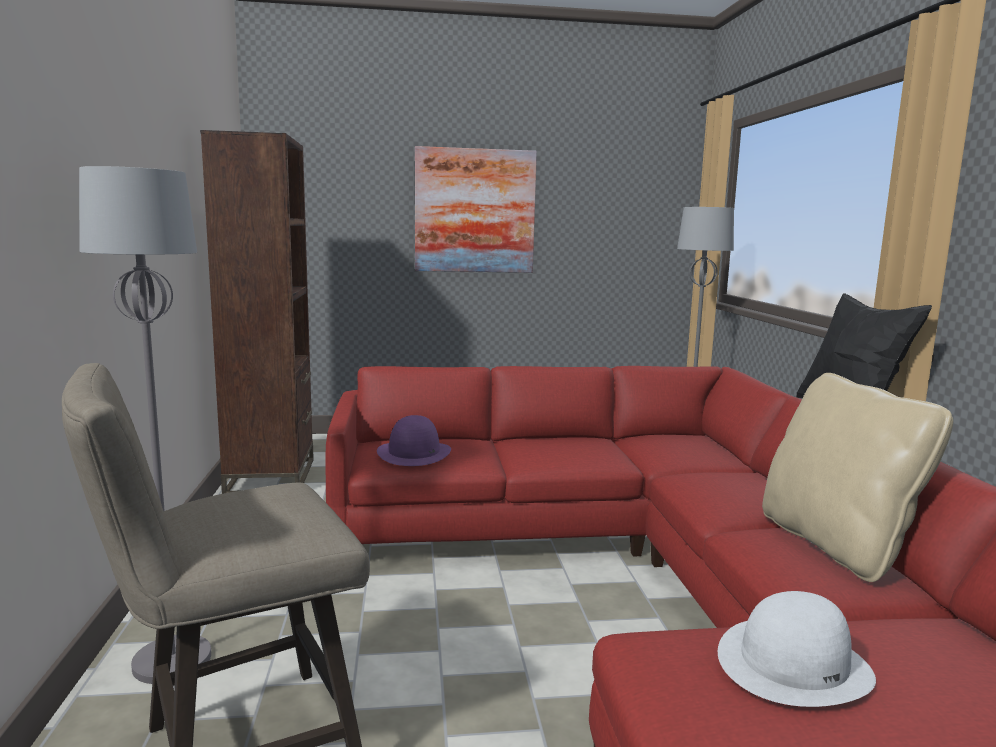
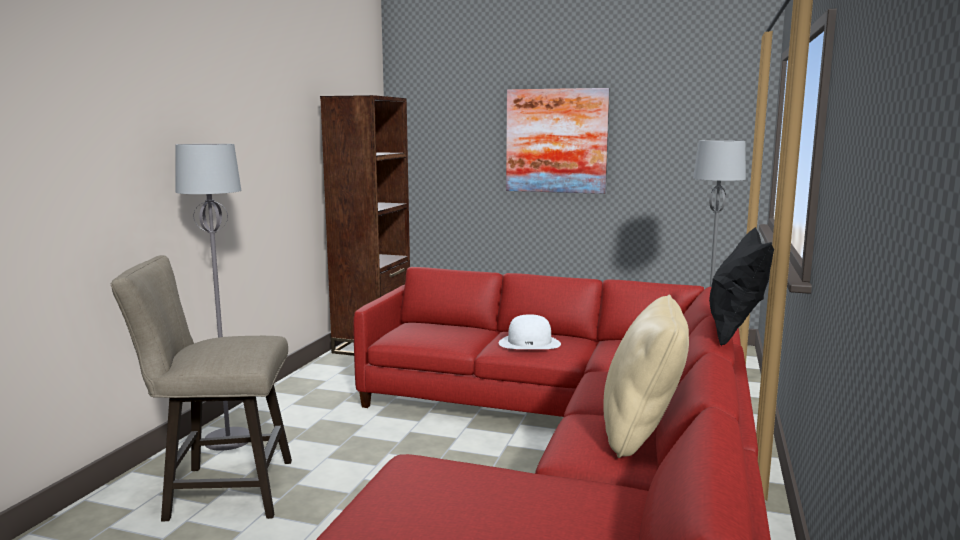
camera: 25 degrees right, 0 degrees up
(414, 453) = (422, 333): purple hat -> none
(794, 663) = (477, 485): white hat -> white hat (529, 343)

